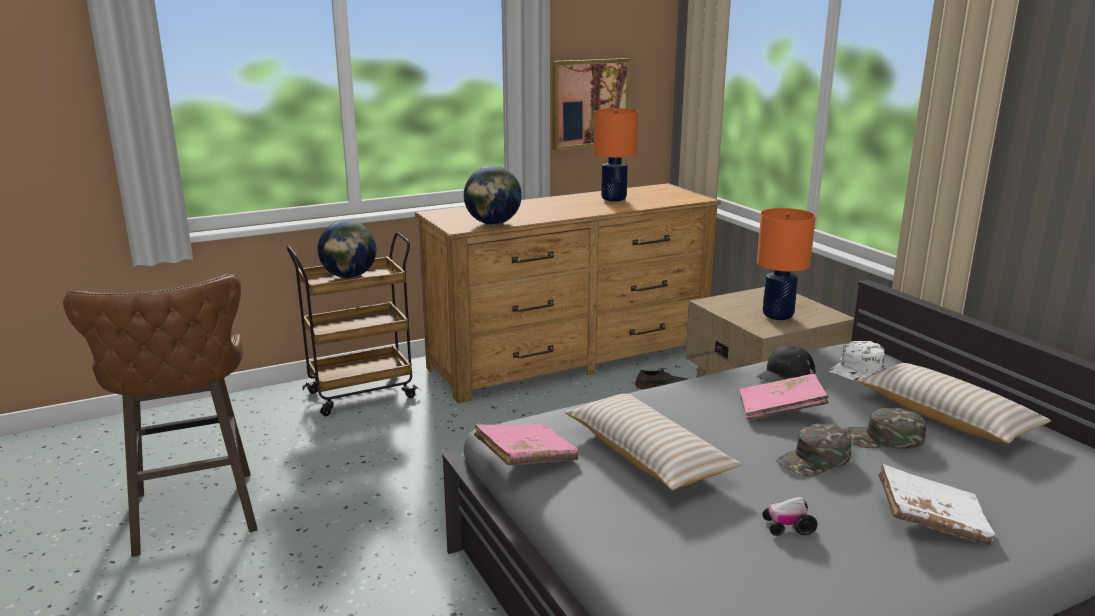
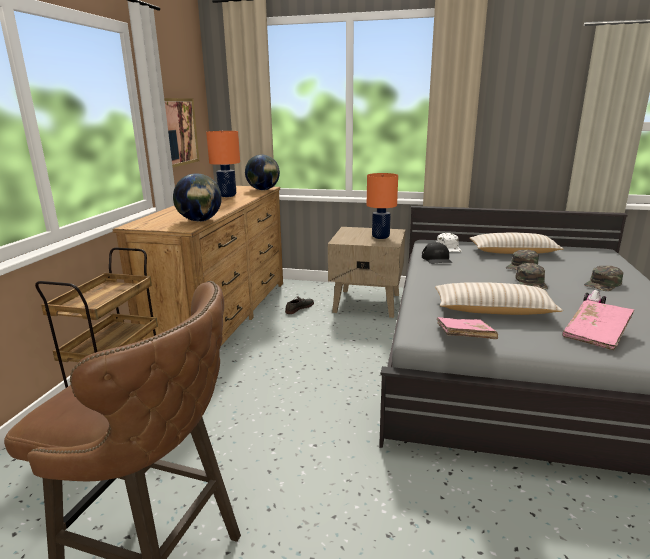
camera: 50 degrees left, 0 degrees up
(349, 277) = (96, 297): globe -> globe (263, 190)
(780, 410) = (474, 271): pink book -> pink book (596, 334)
(931, 521) = (603, 284): white book -> green cap

